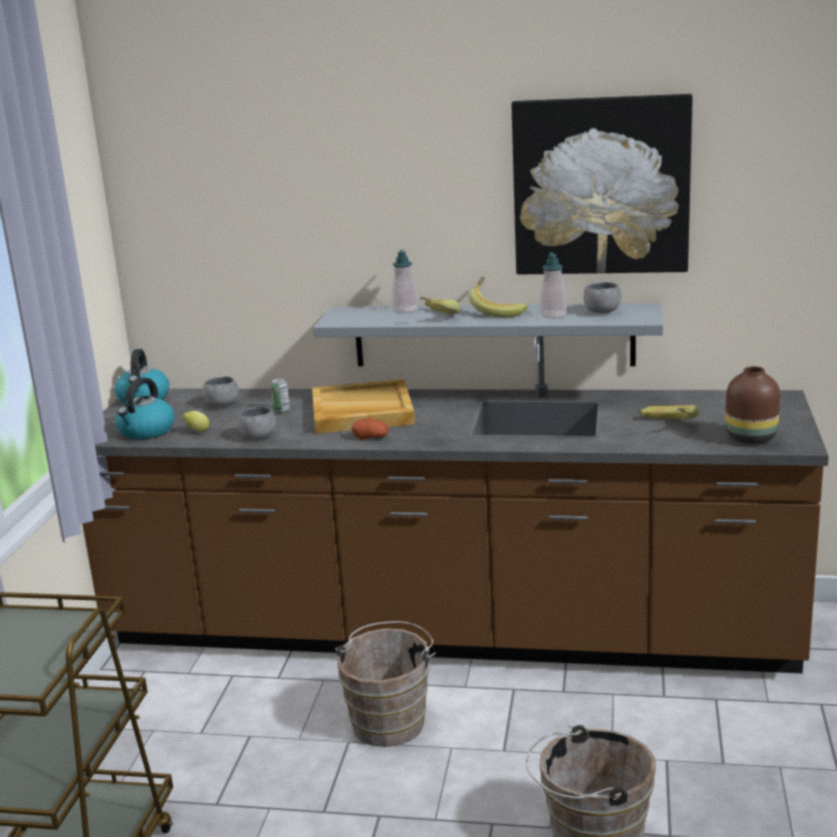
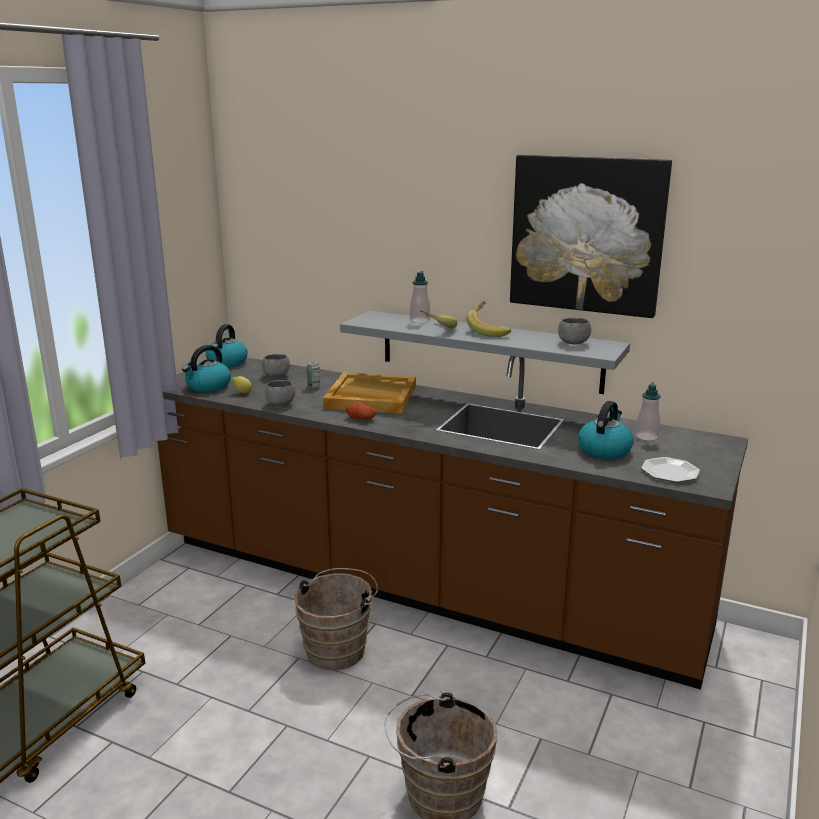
camera: 15 degrees right, 0 degrees up
(553, 315) = (530, 340): soap dispenser -> soap dispenser (646, 436)
(667, 426) = (604, 450): banana -> kettle
(749, 438) = (669, 472): brown vase -> plate

